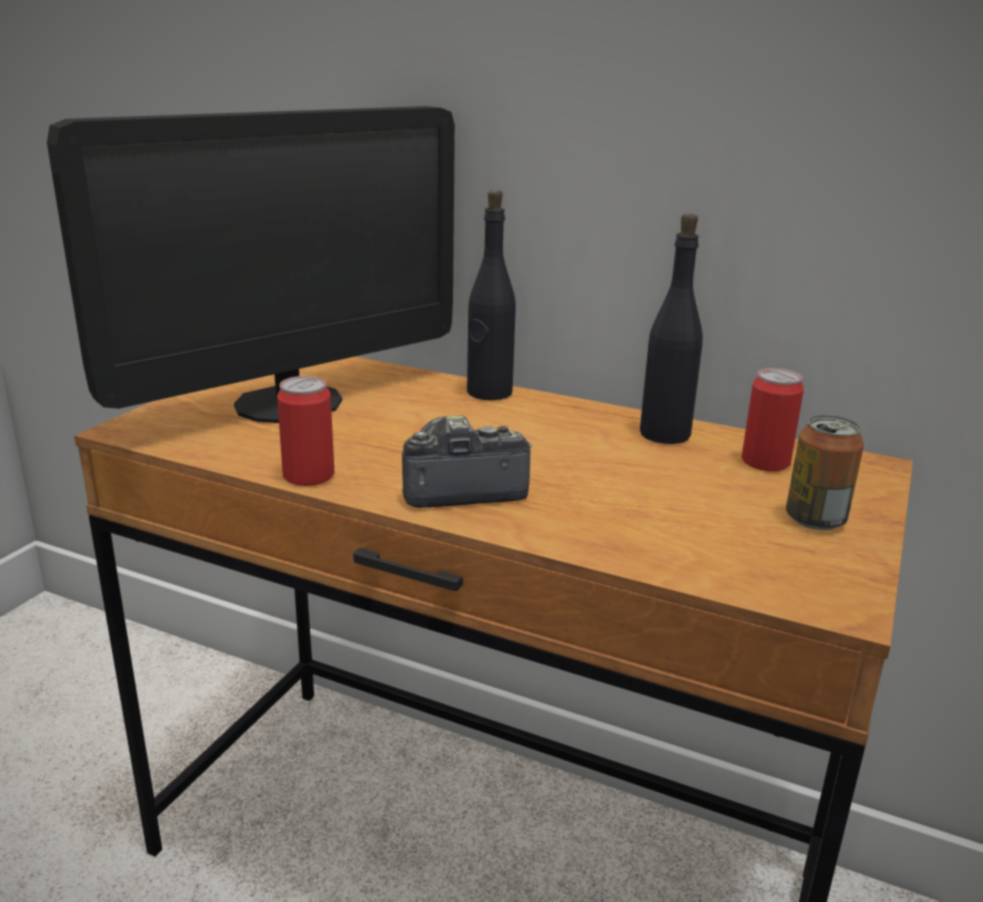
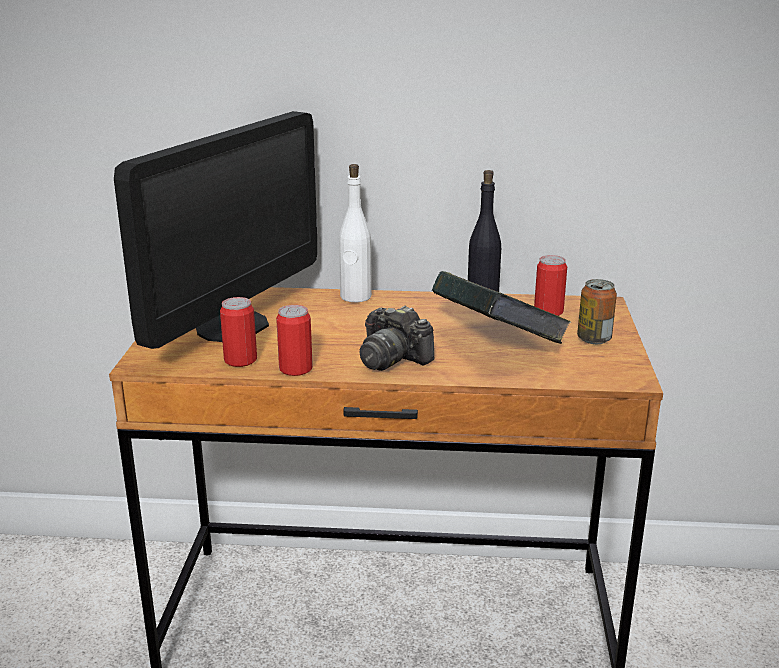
camera: 20 degrees left, 0 degrees up
(250, 449) = (240, 360): none -> can
(459, 487) = (392, 358): camera -> camera turned 105 degrees counterclockwise
(489, 393) = (355, 297): black bottle -> white bottle
(640, 497) = (496, 344): none -> book

